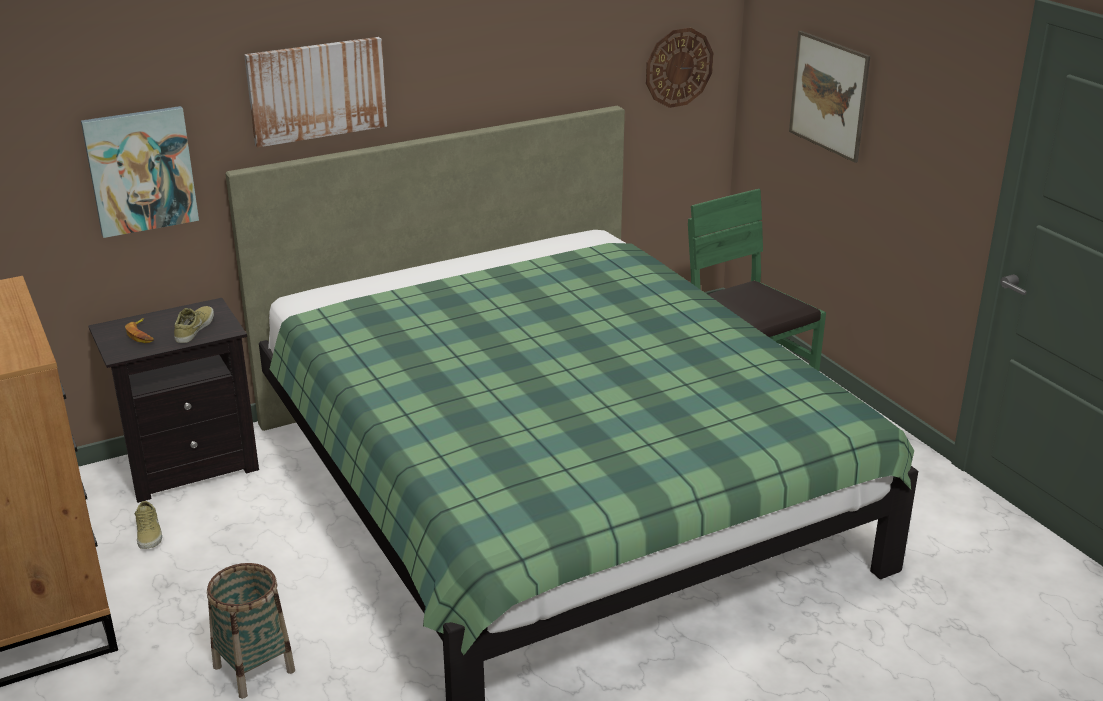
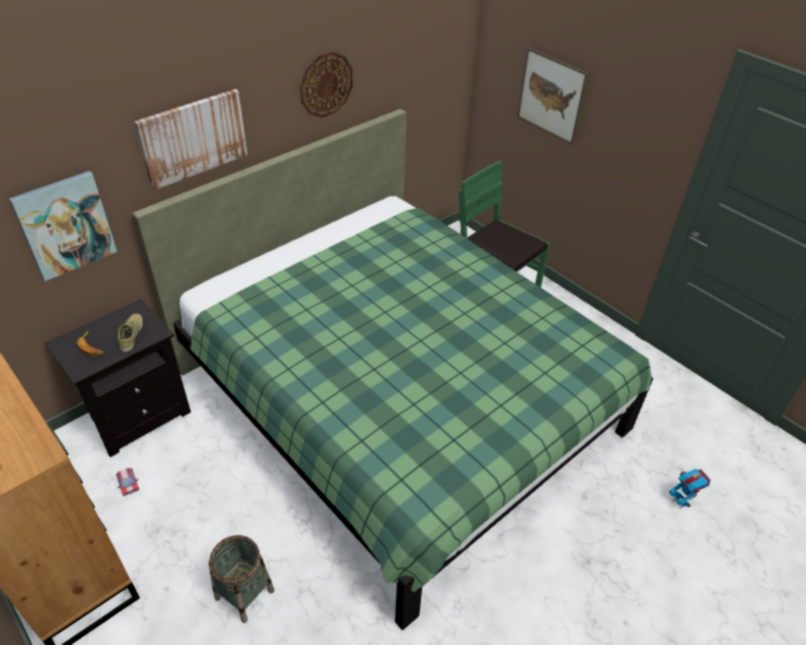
camera: 15 degrees left, 15 degrees up
(149, 533) = (128, 484): beige shoe -> toy car
(678, 67) = (437, 73): wall clock -> wall clock (326, 84)
(947, 668) = (681, 502): none -> toy robot

